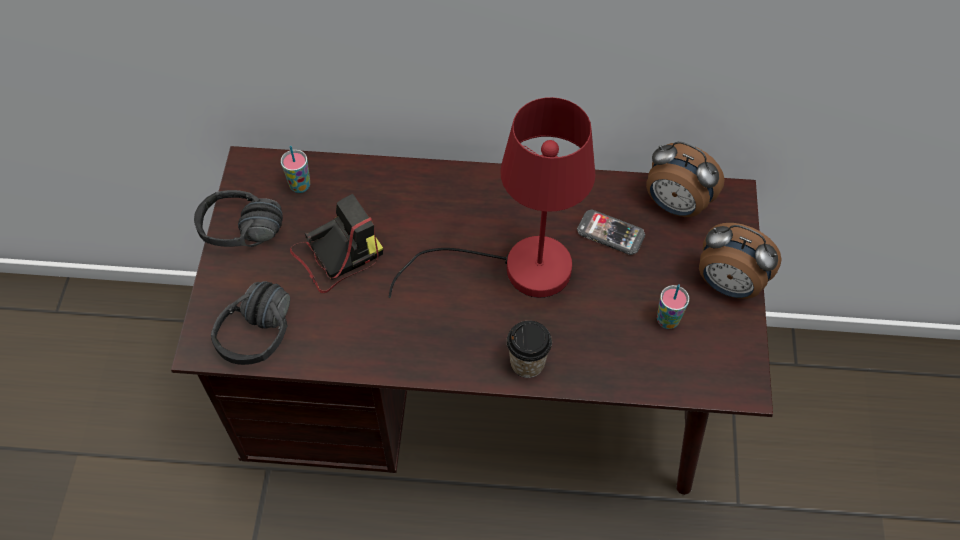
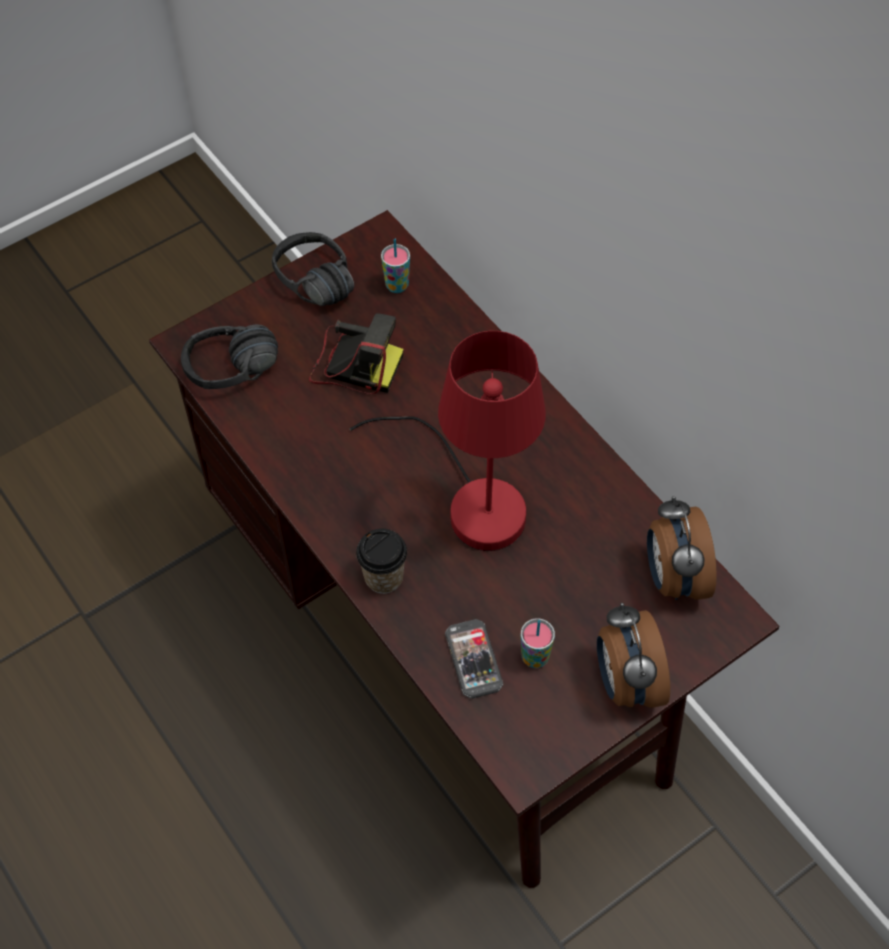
camera: 50 degrees right, 0 degrees up
(610, 233) = (585, 546): phone -> phone (473, 659)

